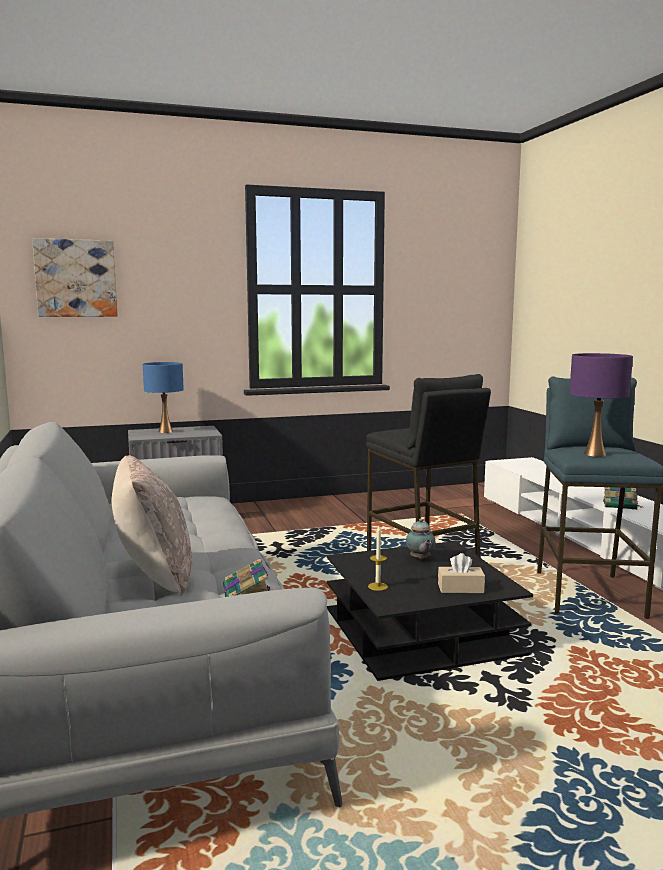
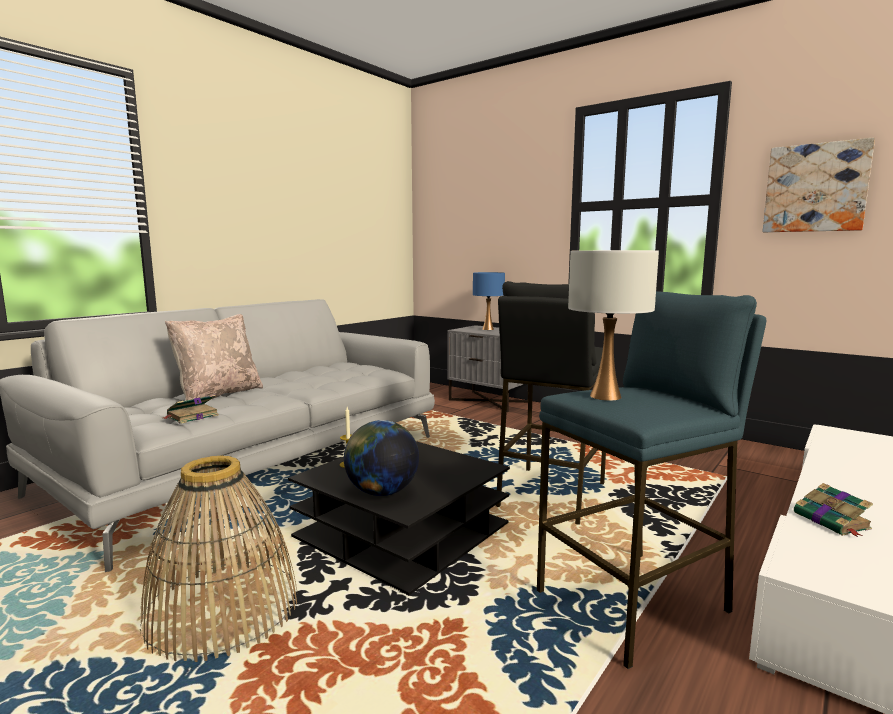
camera: 55 degrees right, 0 degrees up
(76, 278) = (451, 207): picture -> picture (815, 188)
(420, 559) = (435, 464): teapot -> none
(460, 588) = (381, 492): beige tissue box -> globe
(485, 741) = (222, 610): none -> basket
(594, 454) = (605, 396): purple table lamp -> white table lamp

